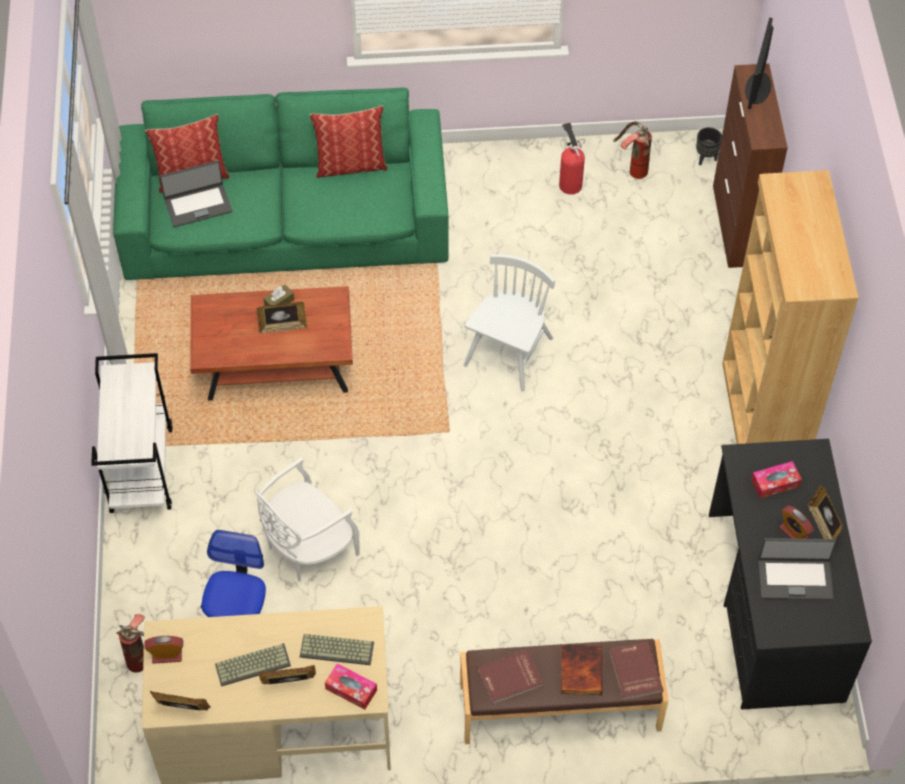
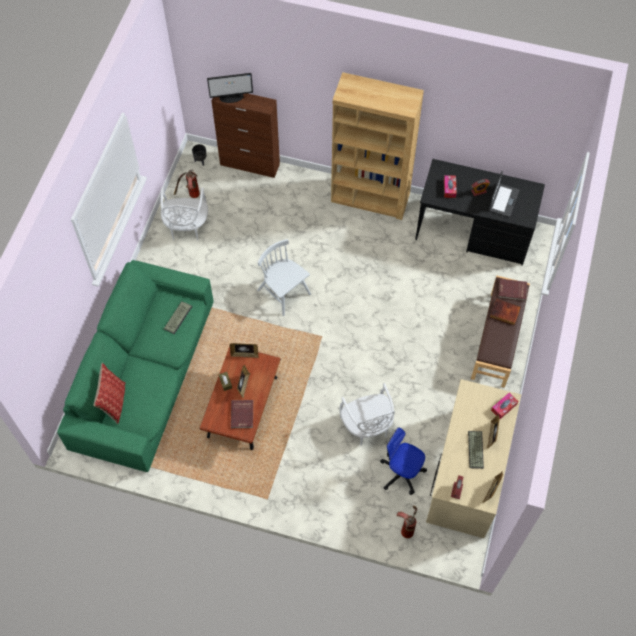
camera: 70 degrees left, 5 degrees up
(141, 469) = (283, 498): white cart -> none
(198, 205) = (138, 404): laptop -> none
(338, 648) = (478, 406): keyboard -> keyboard (177, 317)
(350, 165) = (146, 316): pillow -> none
(510, 678) = (499, 344): red book -> red book (242, 414)
(569, 183) = (186, 227): fire extinguisher -> white chair
(757, 88) = (231, 97): monitor -> monitor turned 45 degrees counterclockwise
(822, 526) = (479, 179): picture frame -> picture frame (244, 354)

